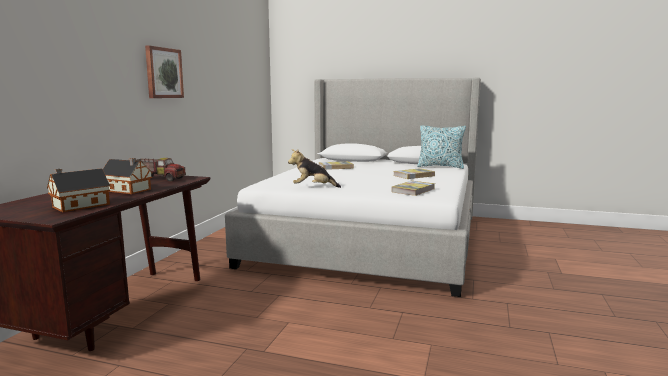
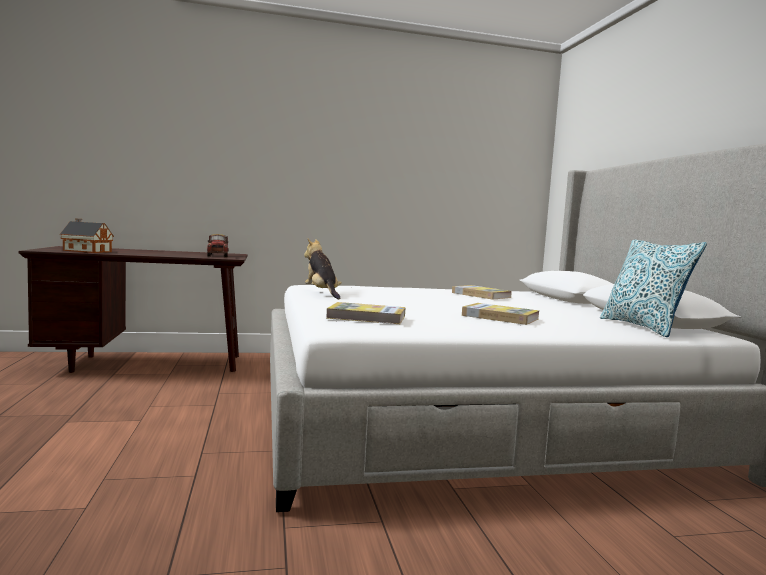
camera: 60 degrees right, 5 degrees down
(128, 190) = (156, 253): toy house -> none
(163, 73) = (308, 159): picture -> none

